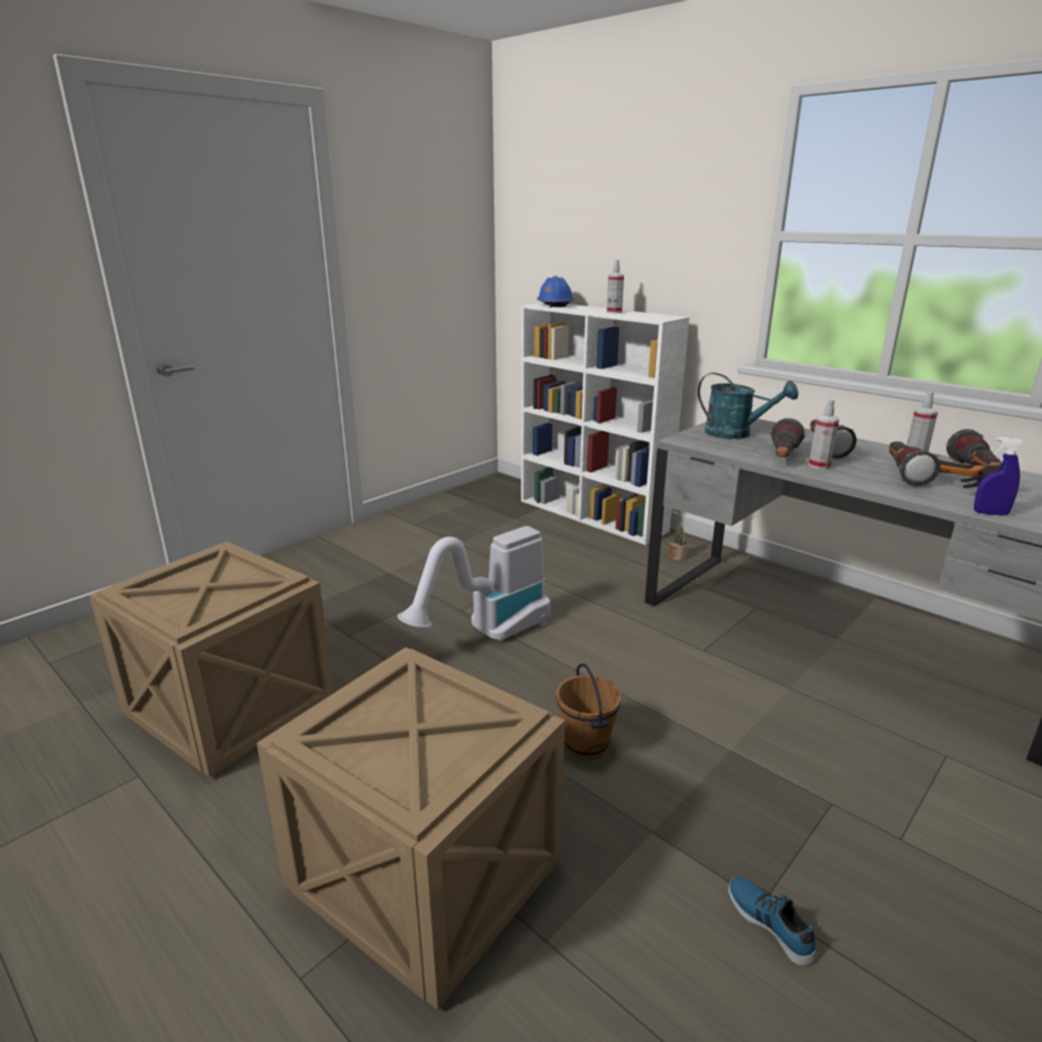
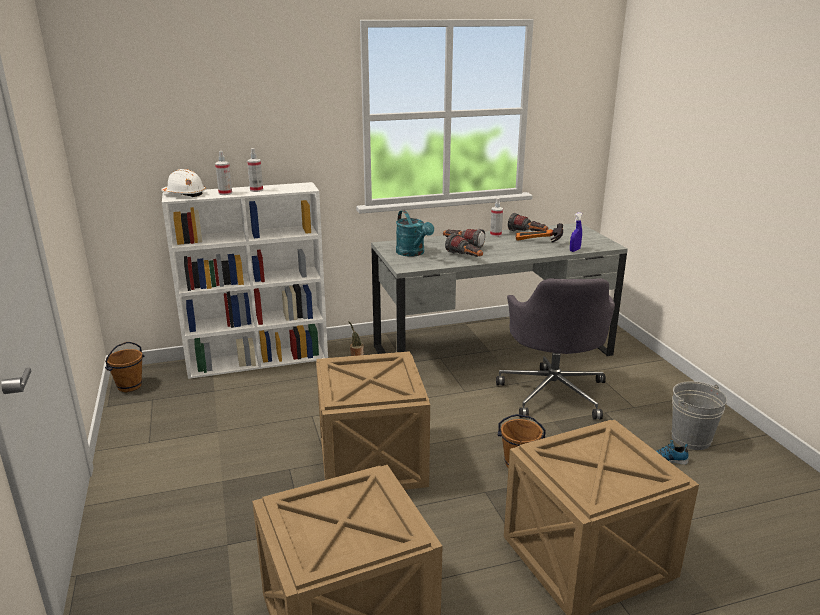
camera: 60 degrees left, 0 degrees up
(481, 487) = (130, 386): none -> brown bucket
(488, 634) = (371, 460): vacuum cleaner -> crate
(554, 305) = (184, 194): blue hard hat -> white hard hat
(736, 434) = (413, 253): turquoise watering can -> turquoise watering can turned 90 degrees clockwise
(811, 728) = (553, 392): none -> grey office chair
(819, 465) = (485, 255): spray bottle -> spray bottle (225, 193)
(898, 957) = (691, 439): none -> grey bucket
(903, 474) = (516, 245): flashlight -> none

